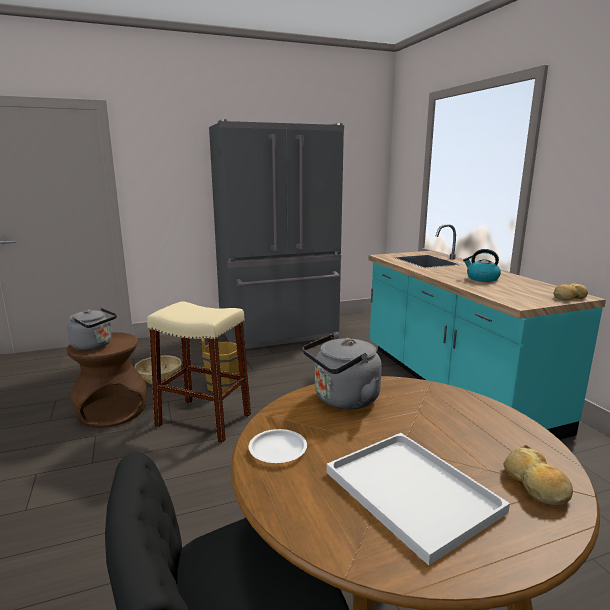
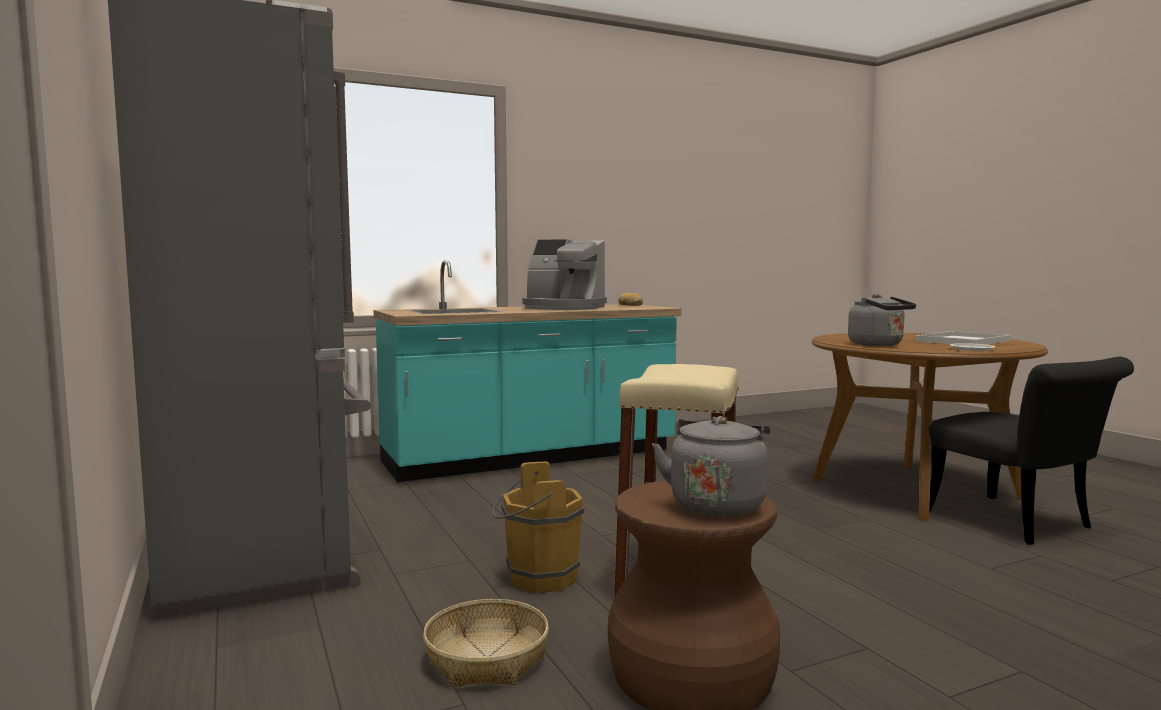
camera: 95 degrees left, 10 degrees down
(481, 279) = (562, 308): kettle -> coffee machine
(535, 485) = (920, 334): bread -> none

